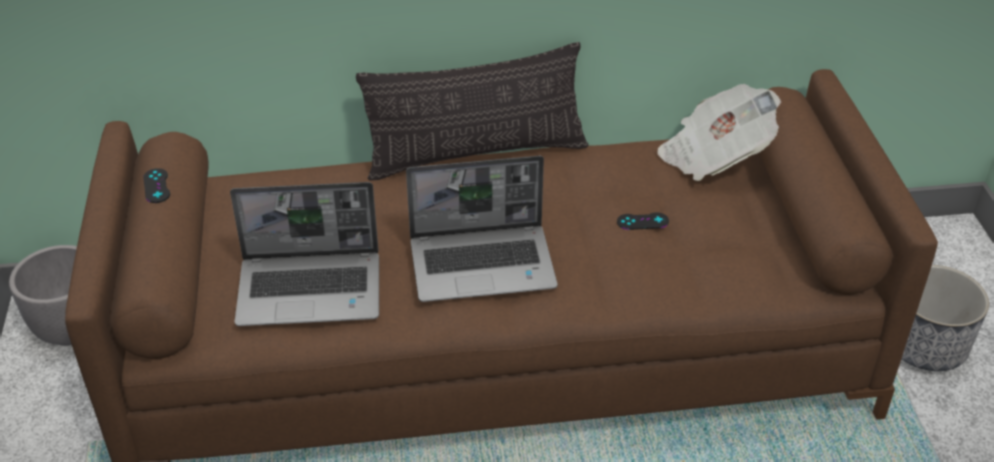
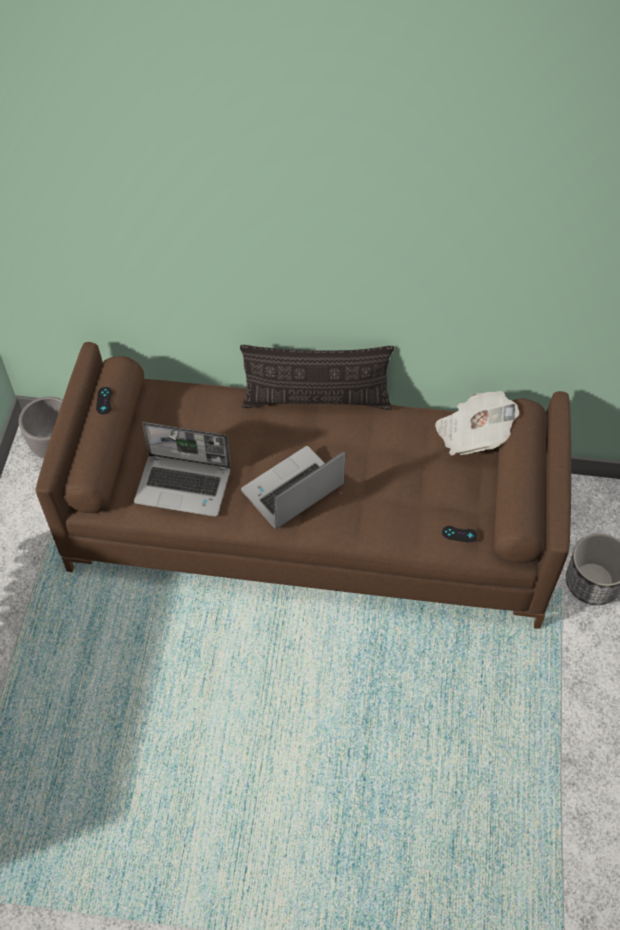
camera: 15 degrees right, 15 degrees up
(484, 264) = (292, 490): laptop -> laptop turned 135 degrees clockwise
(642, 221) = (403, 479): black game controller -> black game controller (459, 534)

